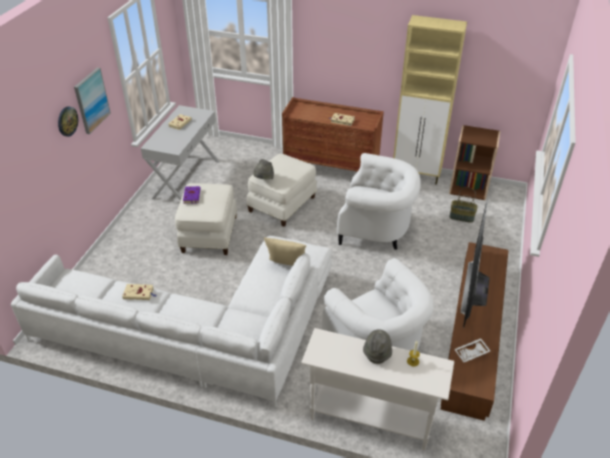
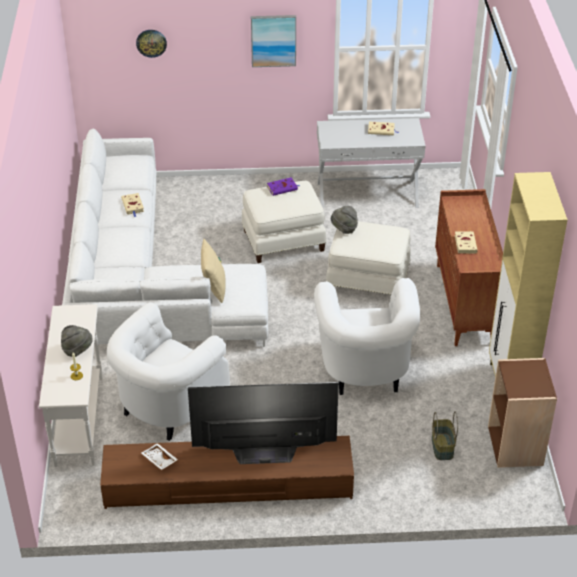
camera: 70 degrees right, 0 degrees up
(67, 121) = (228, 40): wall clock -> wall clock (151, 43)

